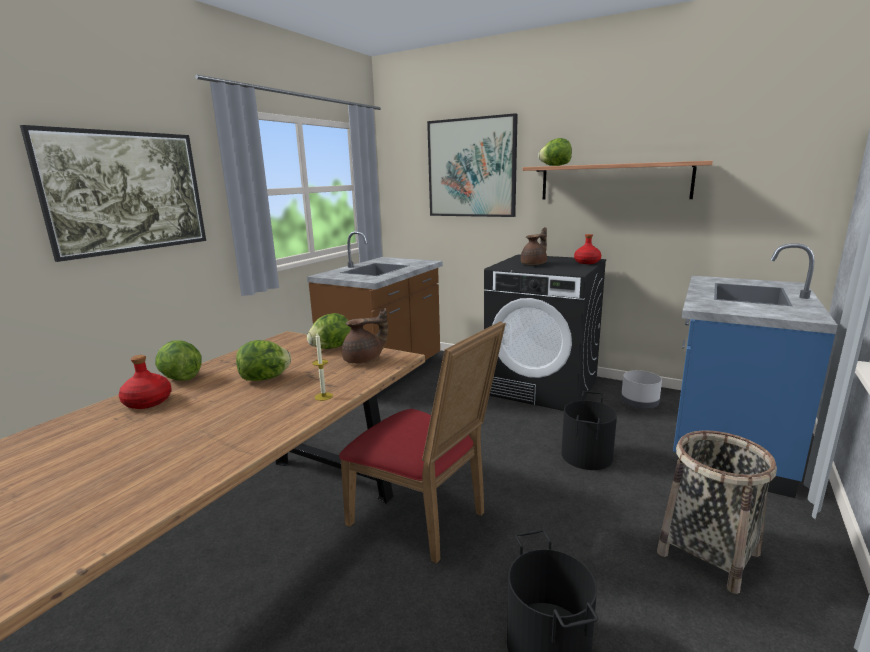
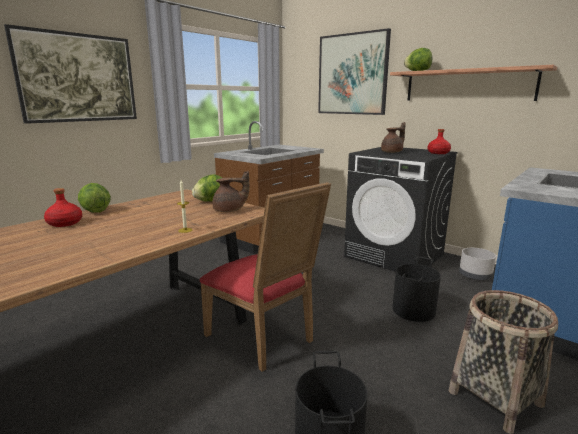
camera: 10 degrees right, 0 degrees up
(265, 378) = (152, 216): lettuce -> none

